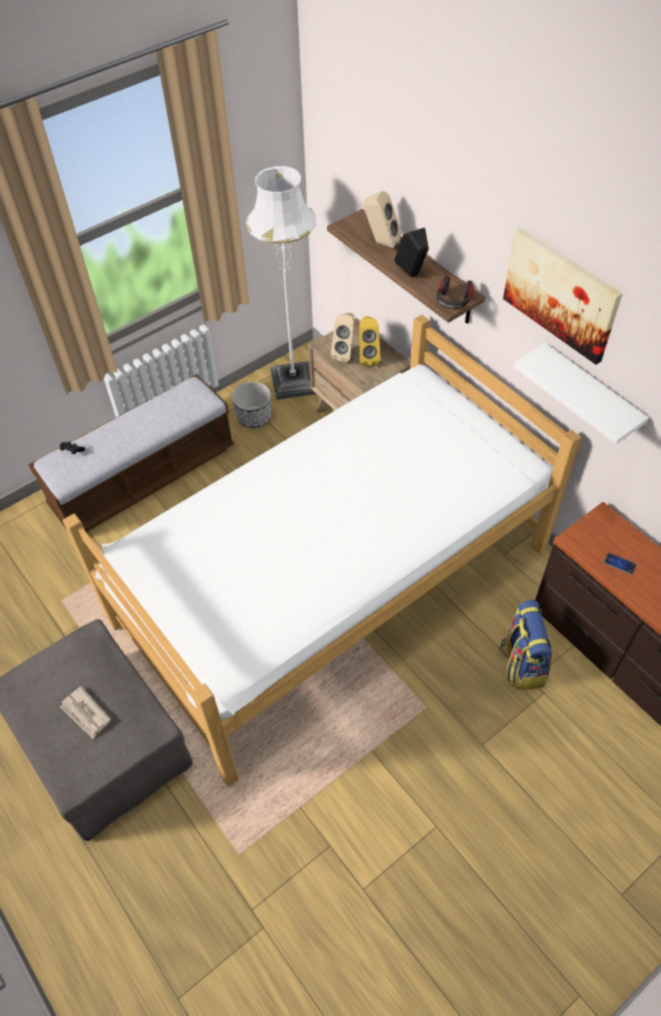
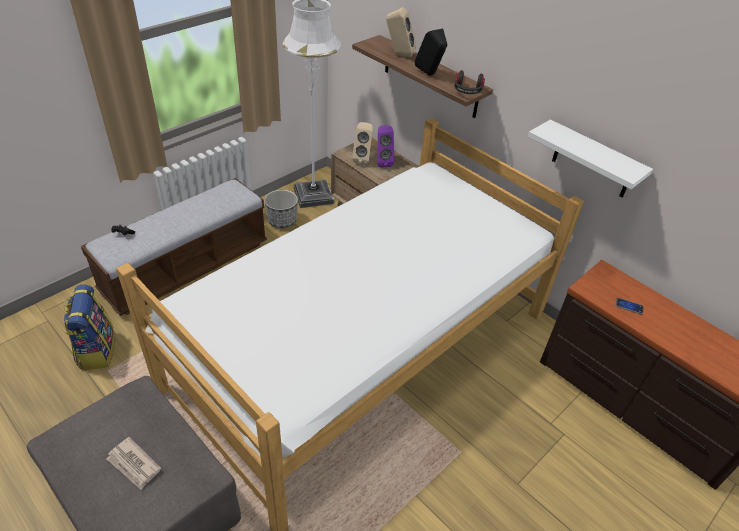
camera: 10 degrees left, 10 degrees down
(367, 357) = (382, 162): yellow speaker -> purple speaker
(521, 664) = (539, 410): backpack -> backpack (96, 350)
(561, 294) = (569, 69): picture -> none

